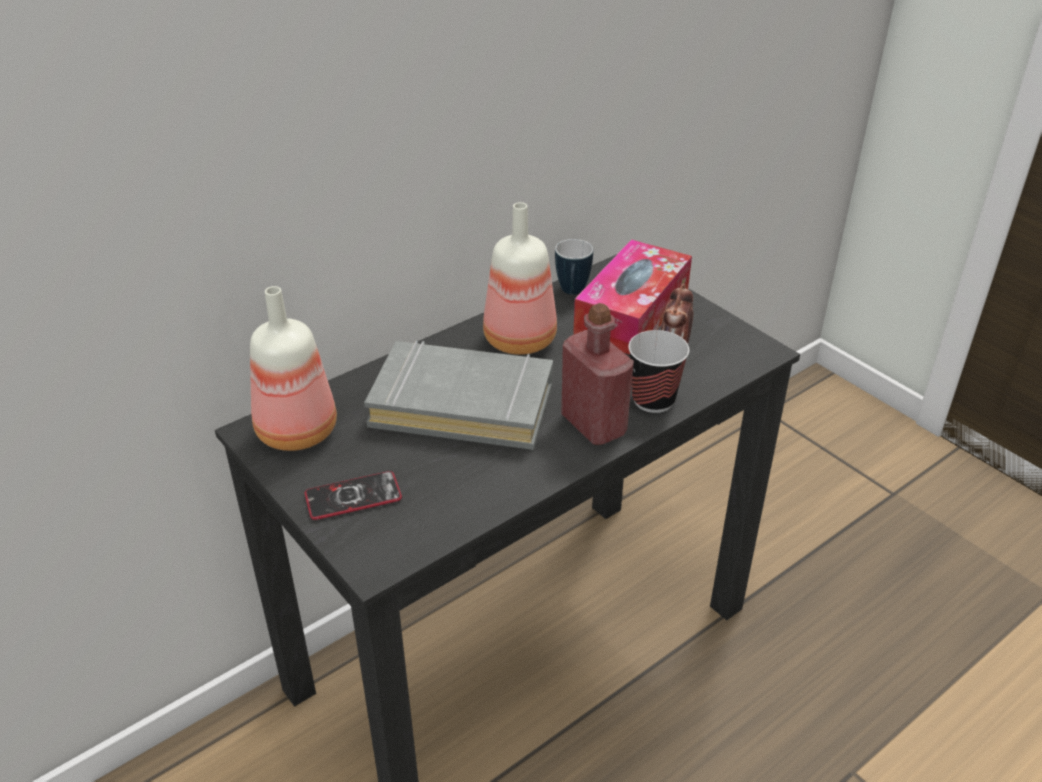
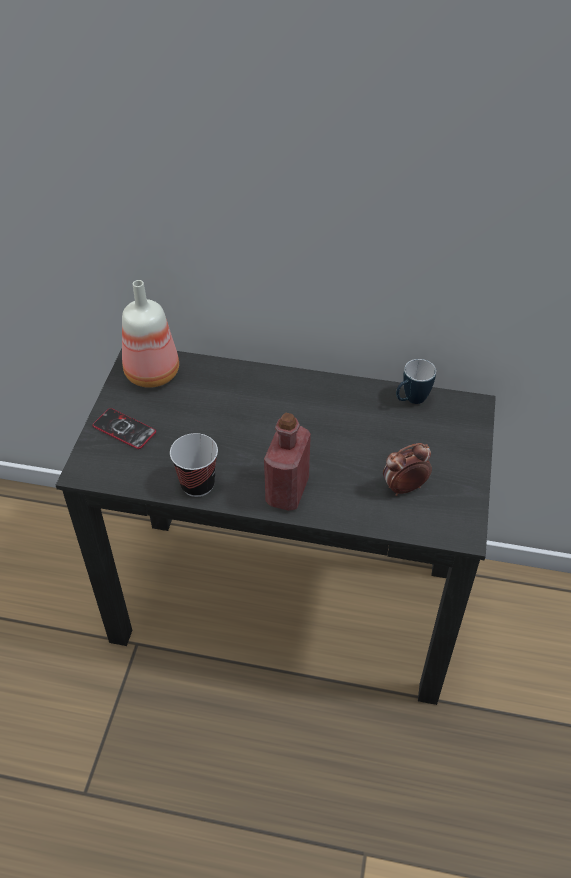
camera: 50 degrees right, 10 degrees up
(463, 404) = (244, 422): grey book -> none
(521, 341) = (332, 409): bottle -> none
(632, 314) = (424, 442): tissue box -> none
(653, 400) = (343, 505): cup -> cup (197, 484)

